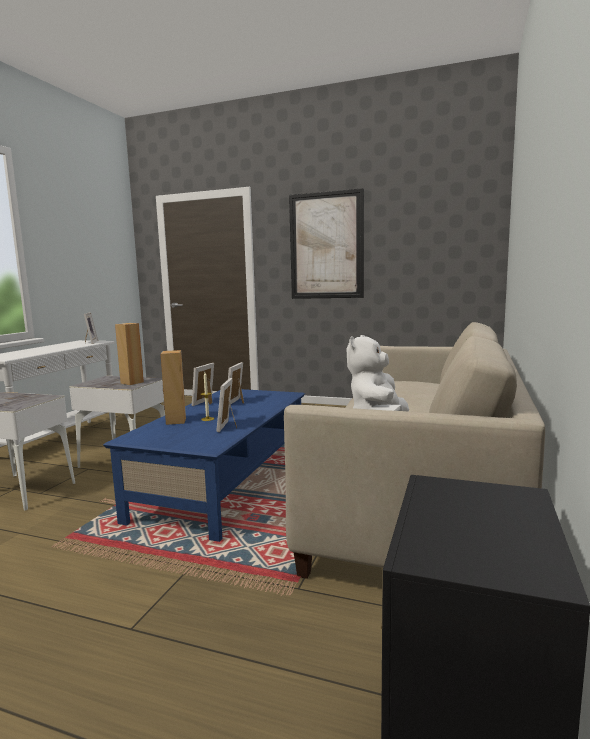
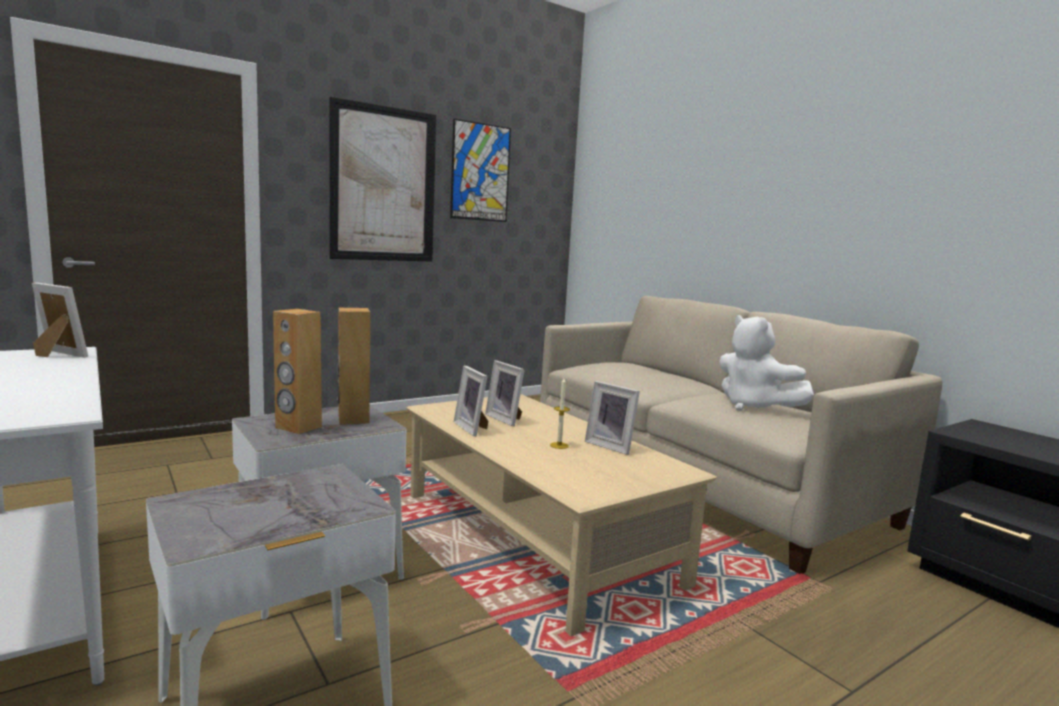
camera: 55 degrees left, 0 degrees up
(175, 421) = (539, 458): brown speaker -> brown speaker (298, 427)
(225, 484) = (538, 537): blue coffee table -> beige coffee table
(404, 224) = (480, 172): none -> picture

